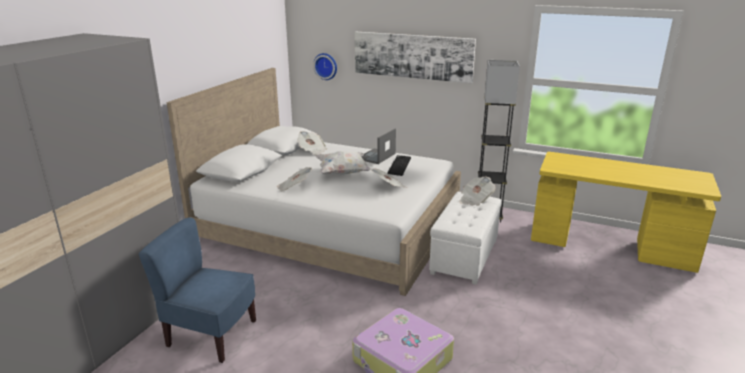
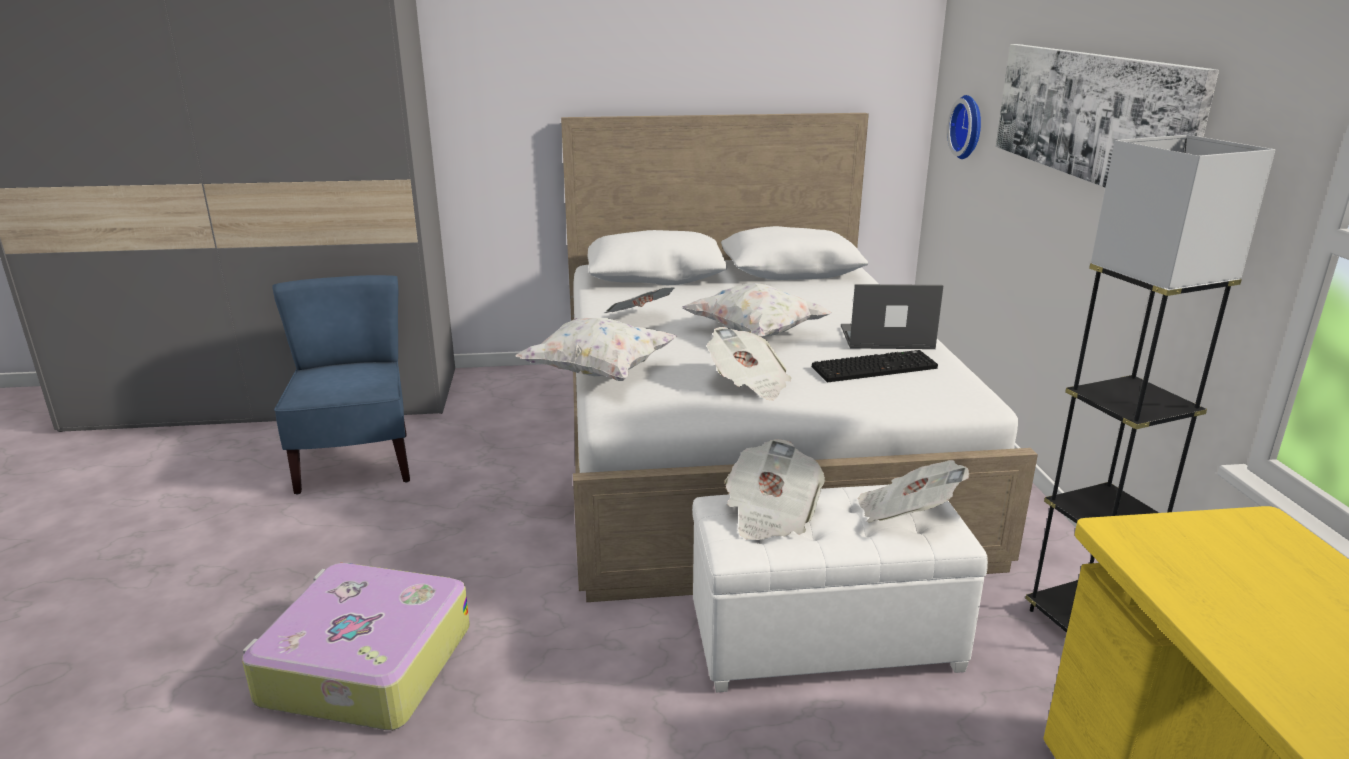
camera: 60 degrees right, 0 degrees up
(312, 151) = (817, 289): newspaper -> newspaper (770, 514)
(343, 209) = (598, 372): none -> white pillow

